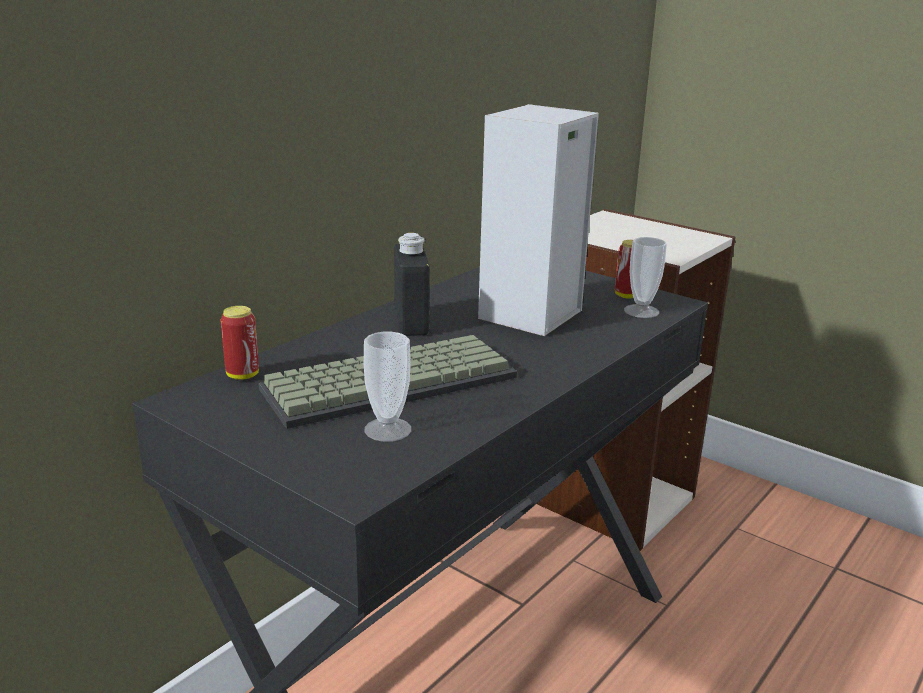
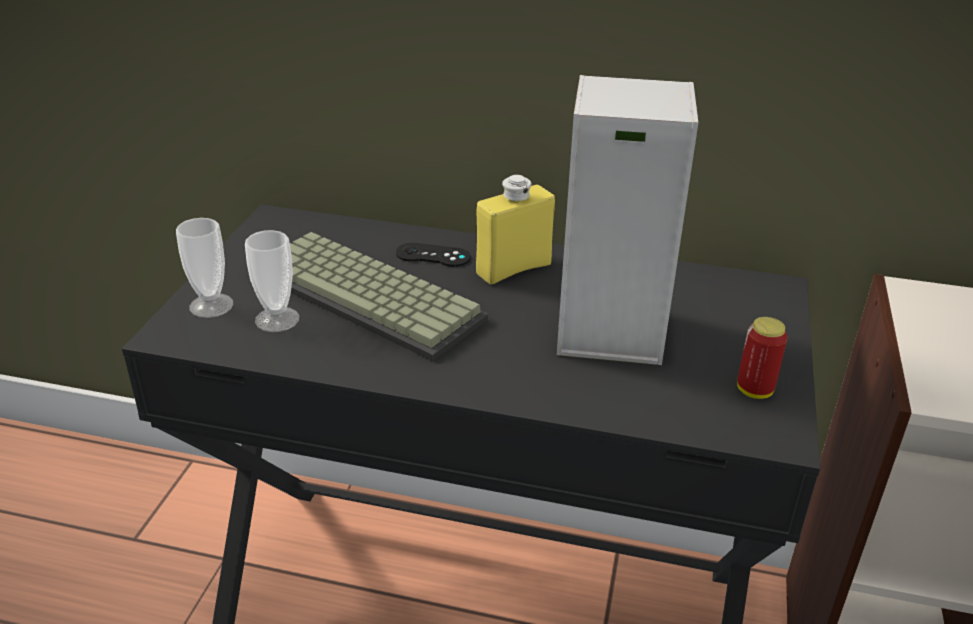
camera: 65 degrees right, 10 degrees up
(242, 375) = (333, 227): can -> none
(353, 345) = (433, 255): none -> black game controller
(411, 322) = (513, 269): black bottle -> yellow bottle
(641, 311) = (711, 412): cup -> cup (211, 305)

